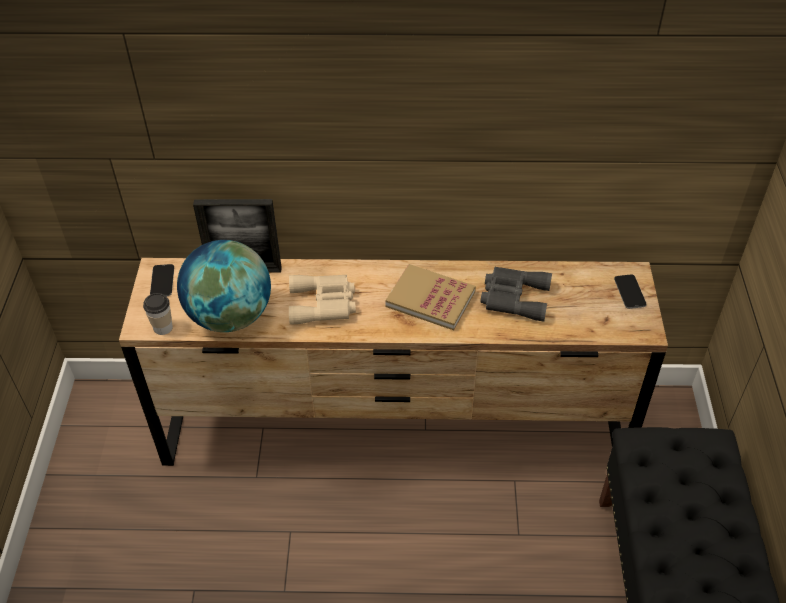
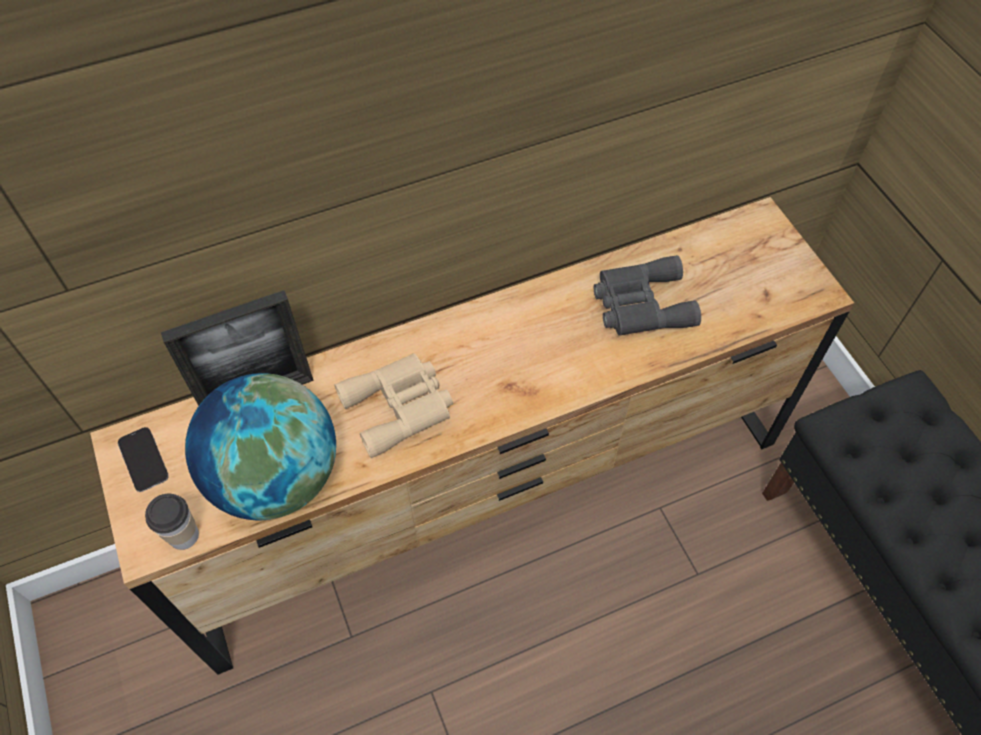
camera: 25 degrees left, 10 degrees up
(430, 299) = (538, 345): book -> none
(629, 292) = (772, 246): phone -> none

